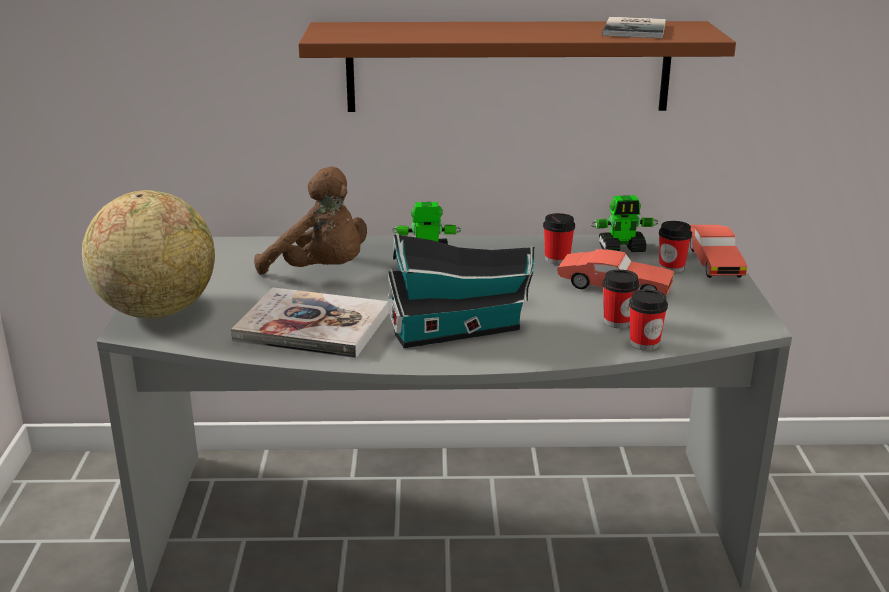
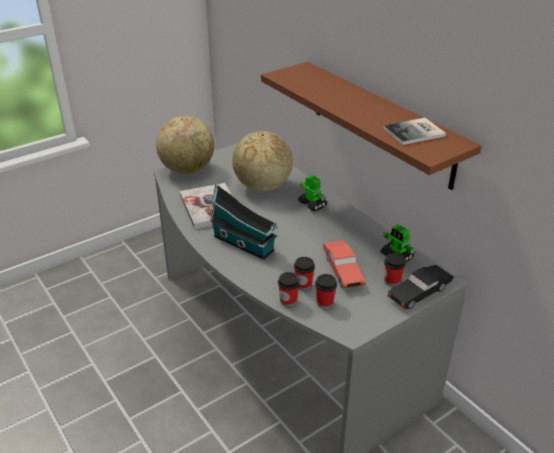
camera: 55 degrees right, 10 degrees up
(321, 272) = (262, 187): brown plush toy -> globe
(557, 259) = (355, 241): cup -> cup (324, 303)
(713, 262) = (419, 293): red toy car -> black toy car

